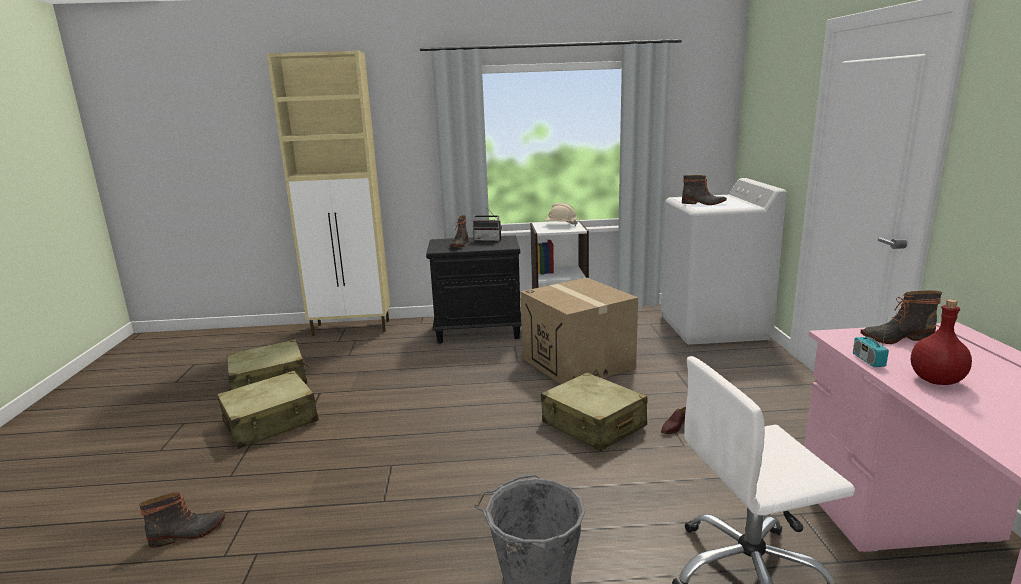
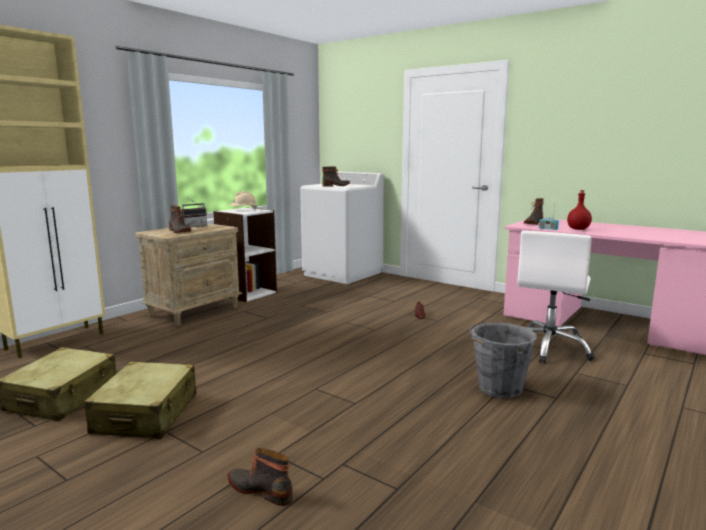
camera: 50 degrees left, 5 degrees down
(188, 533) = (261, 489): boot -> boot turned 75 degrees counterclockwise
(479, 331) = (194, 311): black nightstand -> beige nightstand
(578, 363) = (308, 307): cardboard box -> none
(593, 425) = (382, 328): beige suitcase -> none

